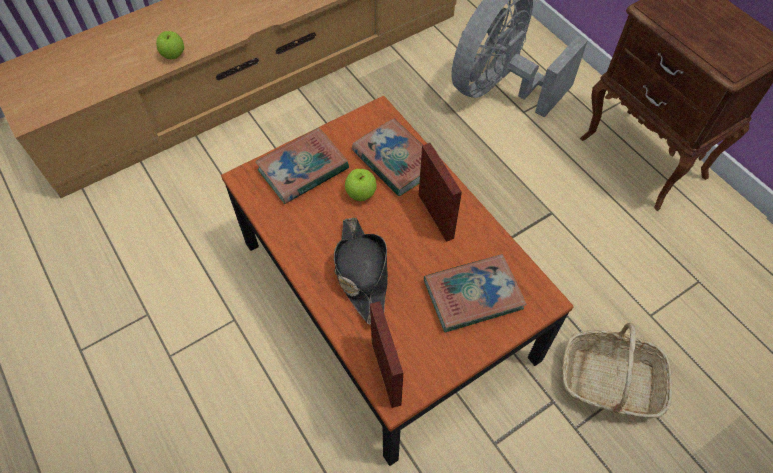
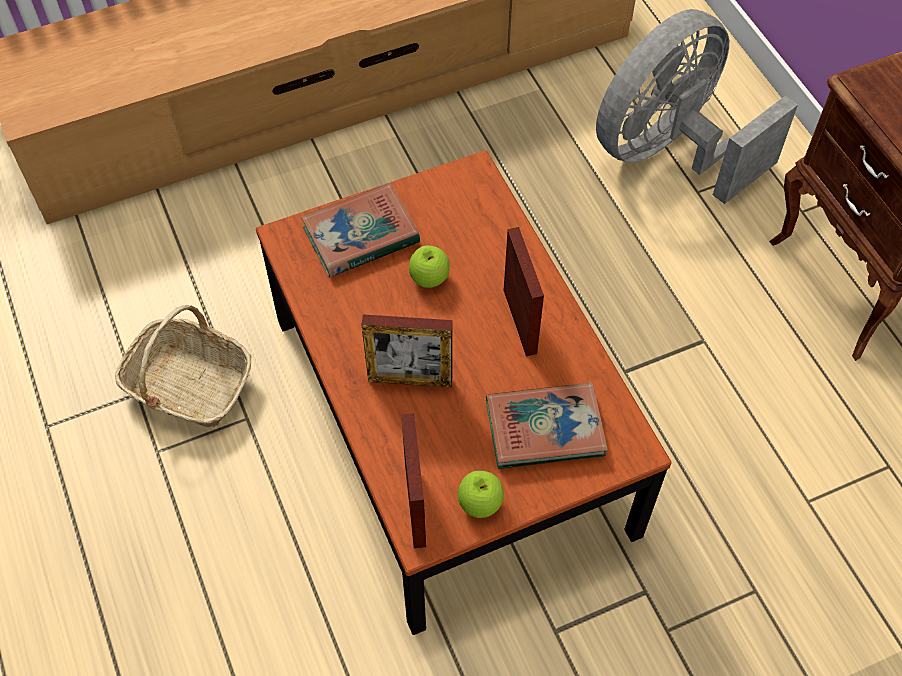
camera: 10 degrees right, 0 degrees up
(173, 55) = (221, 56): apple -> apple (480, 503)
(362, 273) = (410, 379): black hat -> picture frame
(395, 161) = (483, 241): book -> none
(609, 381) = (729, 579): basket -> basket (188, 384)

